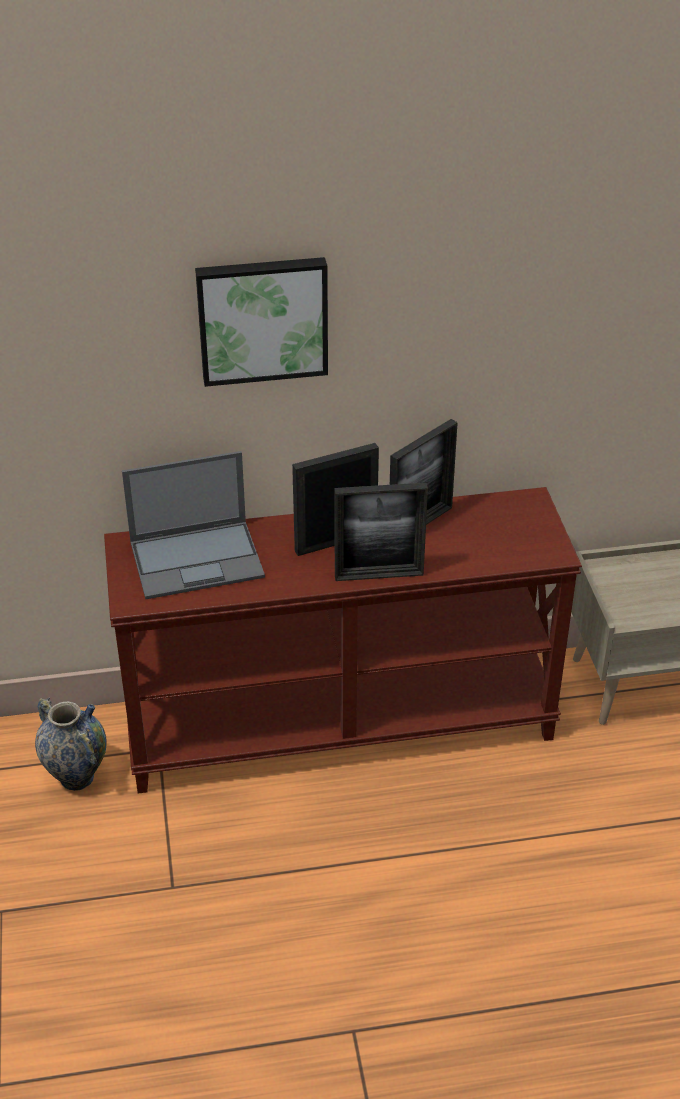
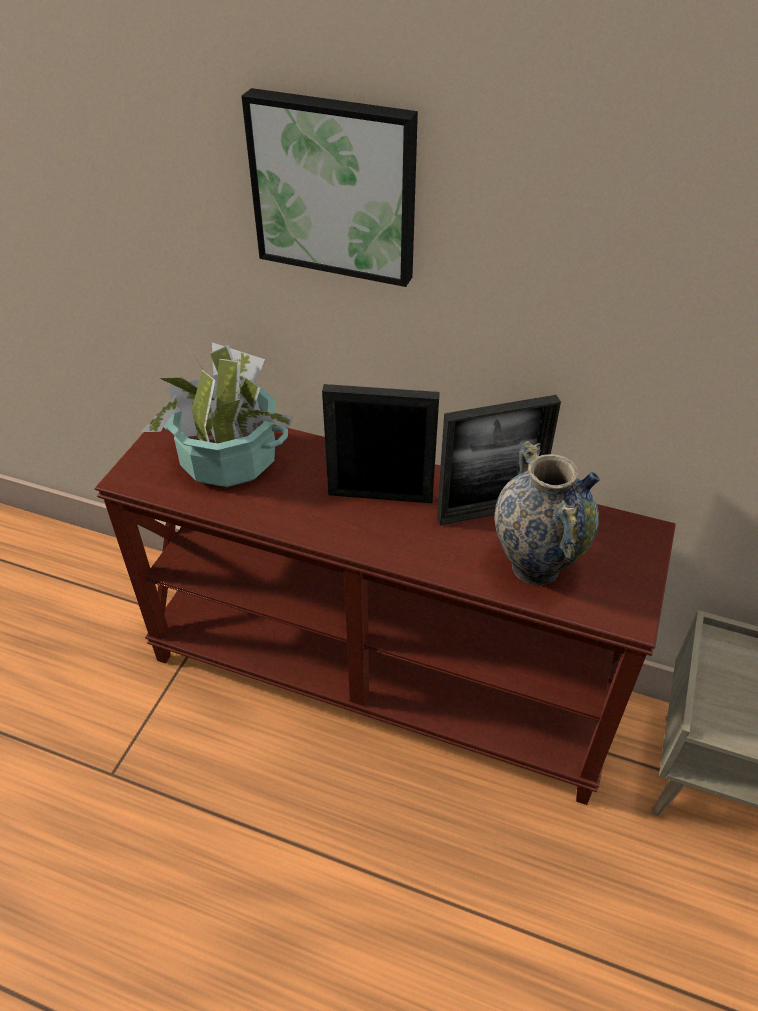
camera: 30 degrees right, 5 degrees up
(76, 777) = (123, 620): vase -> vase (535, 567)
(198, 559) = (229, 459): laptop -> potted plant
(379, 575) = (395, 554): picture frame -> none

